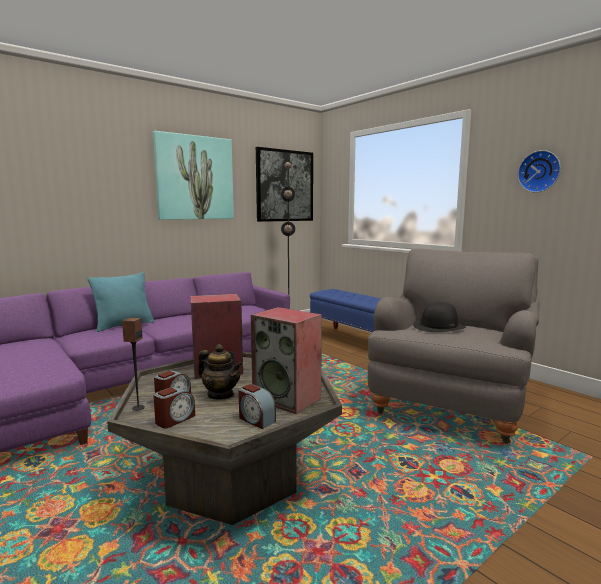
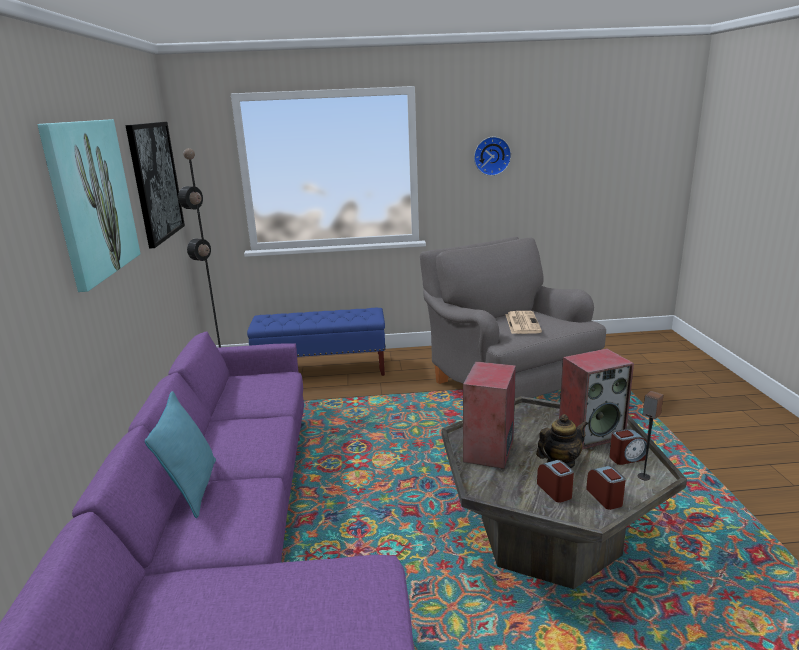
camera: 55 degrees left, 10 degrees up
(138, 407) = (566, 514): speaker -> speaker (643, 477)
(439, 326) = (522, 323): black hat -> newspaper

